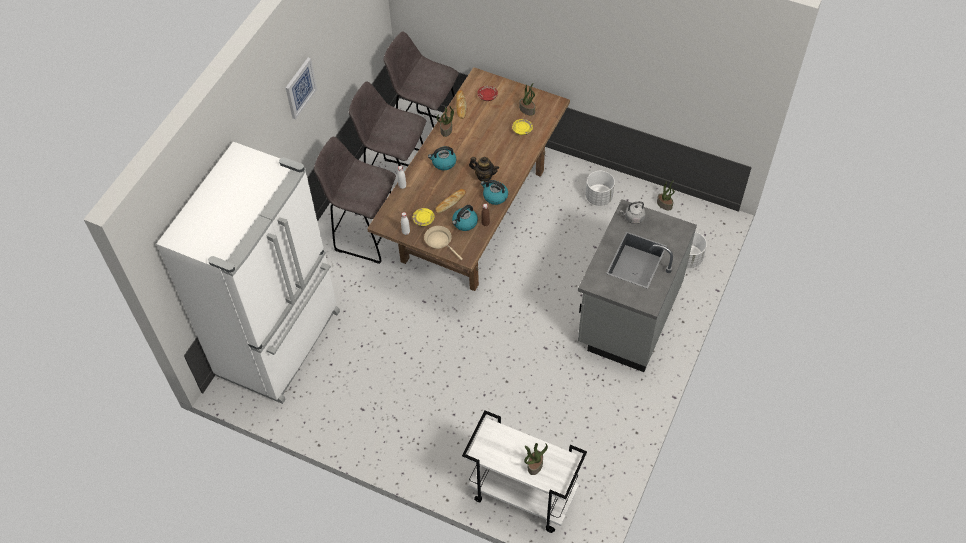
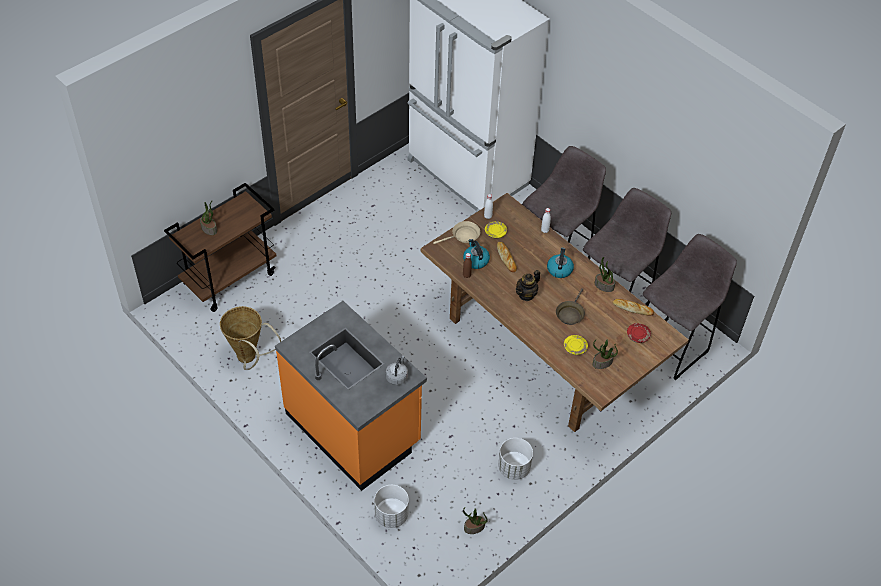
camera: 110 degrees right, 5 degrees down
(300, 88) = (629, 107): picture -> none
(488, 142) = (570, 314): none -> brown frying pan
(495, 196) = (496, 293): kettle -> none
(521, 495) = (230, 278): white cart -> brown cart
(605, 428) = (249, 359): none -> basket
(628, 315) = (353, 428): grey counter -> orange counter

